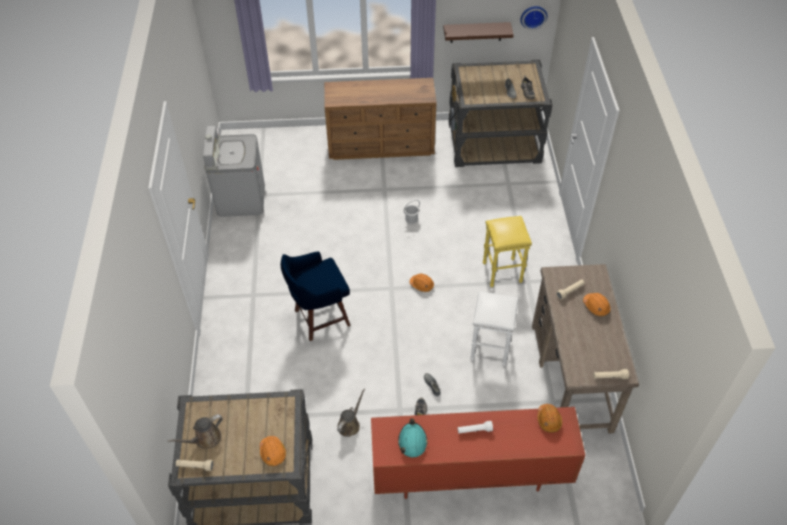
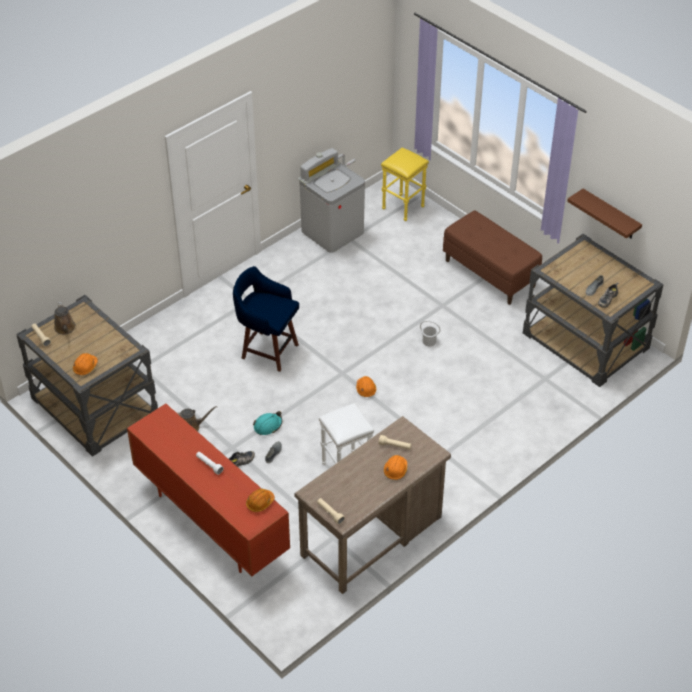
camera: 50 degrees right, 5 degrees down
(205, 439) = (65, 329): brown watering can -> brown watering can turned 120 degrees counterclockwise
(381, 145) = (490, 273): brown dresser -> brown bench
(412, 441) = (167, 436): turquoise hard hat -> turquoise hard hat (268, 426)
(501, 273) = (435, 431): yellow stool -> yellow stool (402, 207)
(533, 16) = (664, 232): wall clock -> none

